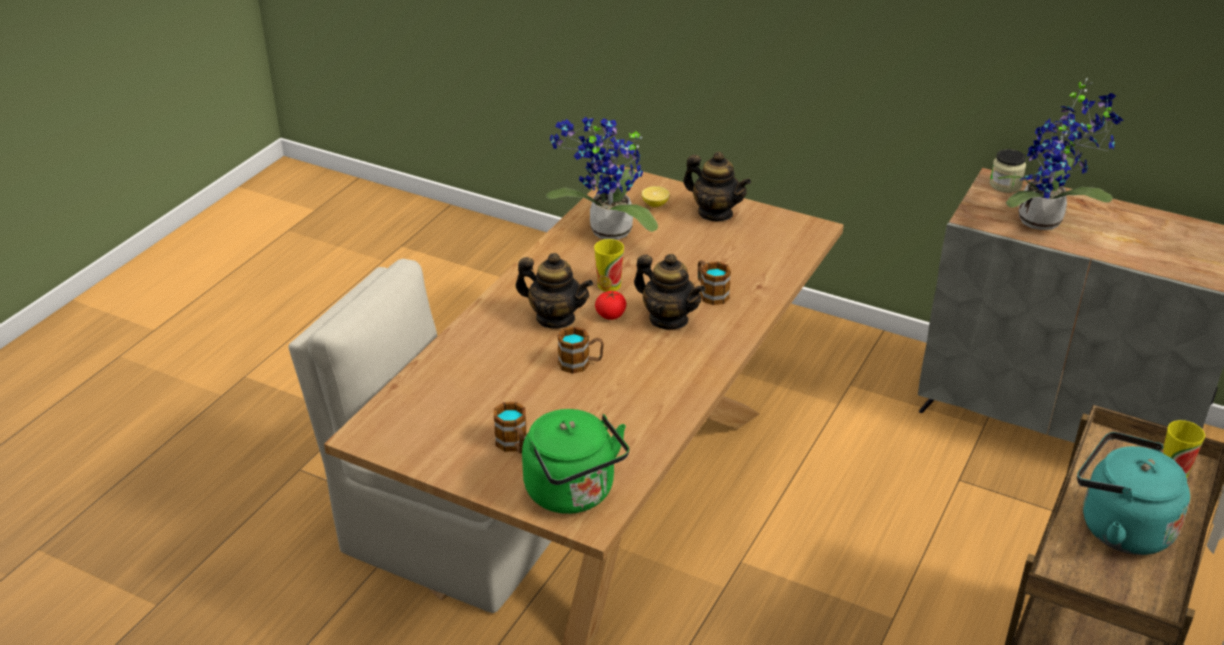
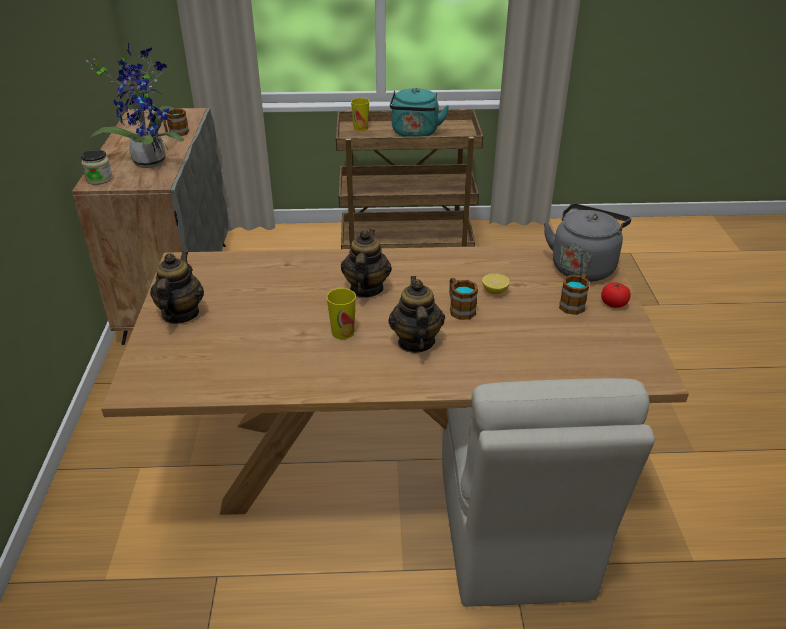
camera: 120 degrees left, 0 degrees up
(573, 493) = (583, 266): green kettle -> grey kettle
(606, 233) = (256, 363): potted plant -> none
(610, 315) = (385, 316): tomato -> tomato (613, 304)
(655, 204) = (182, 352): lemon -> lemon (494, 291)
(710, 293) = (314, 281): mug -> mug (176, 134)

